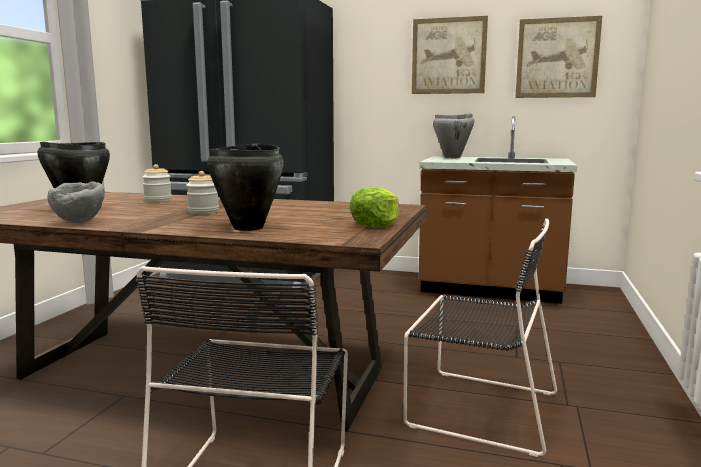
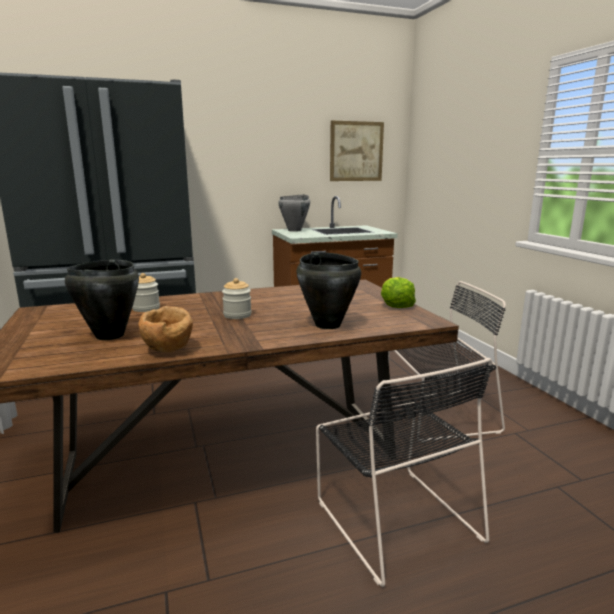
camera: 35 degrees left, 5 degrees up
(79, 222) = (169, 350): grey bowl -> brown bowl
(448, 56) = (279, 146): picture -> none

